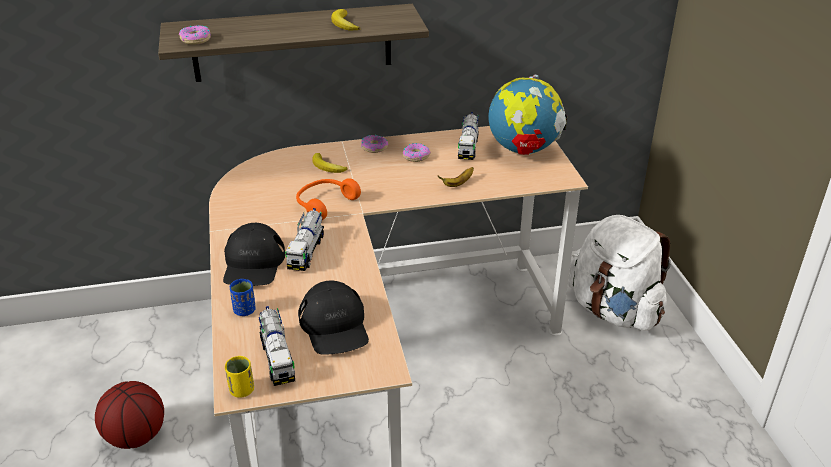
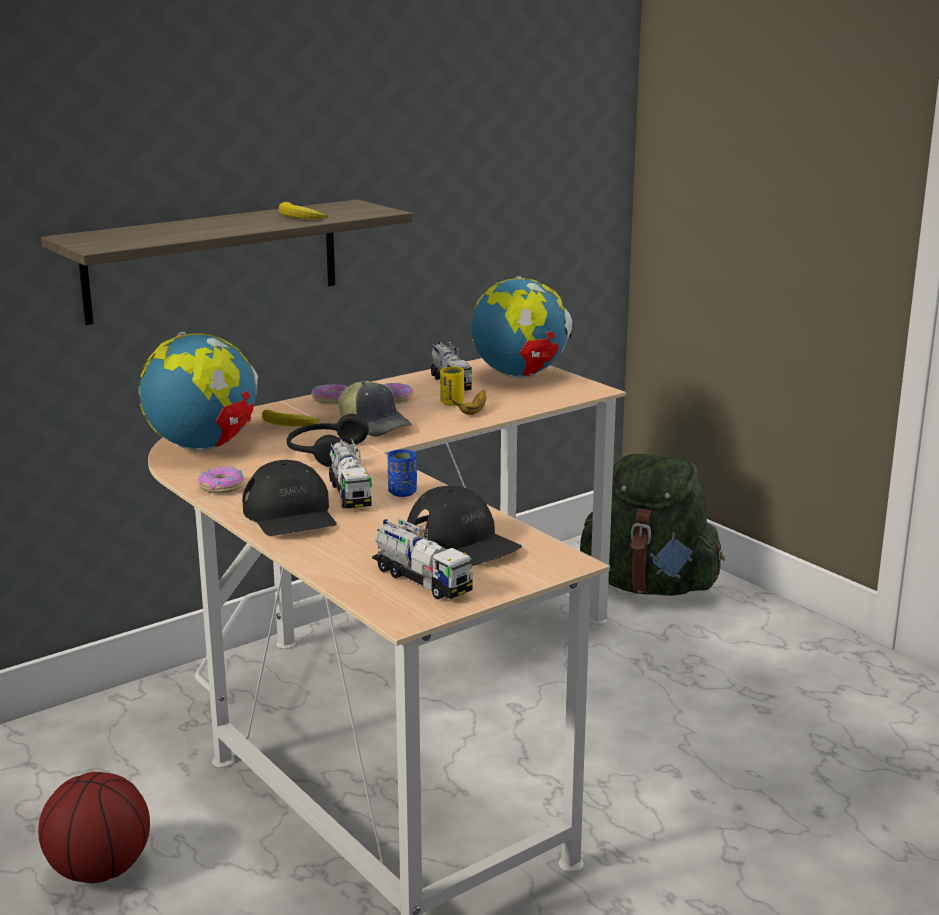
camera: 25 degrees left, 15 degrees down
(195, 39) = (119, 242): donut -> donut (221, 487)
(242, 390) = (409, 614): yellow cup -> yellow cup (452, 403)
(244, 310) = (329, 553): blue cup -> blue cup (402, 493)
(257, 179) = (203, 447): none -> globe
(324, 204) = (323, 453): orange headphones -> black headphones
(380, 182) = (375, 425): none -> cap
(613, 310) = (649, 586): white backpack -> green backpack

